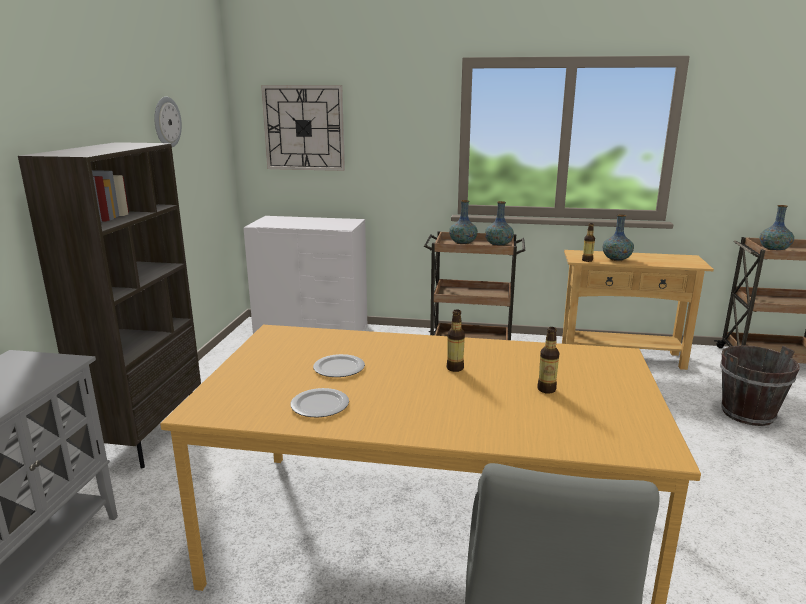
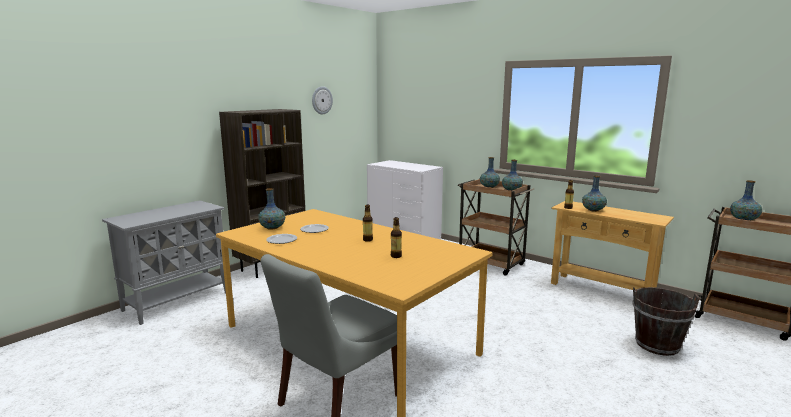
camera: 30 degrees right, 5 degrees down
(257, 381) = (272, 228): none -> vase
(304, 128) = (413, 106): wall clock -> none

